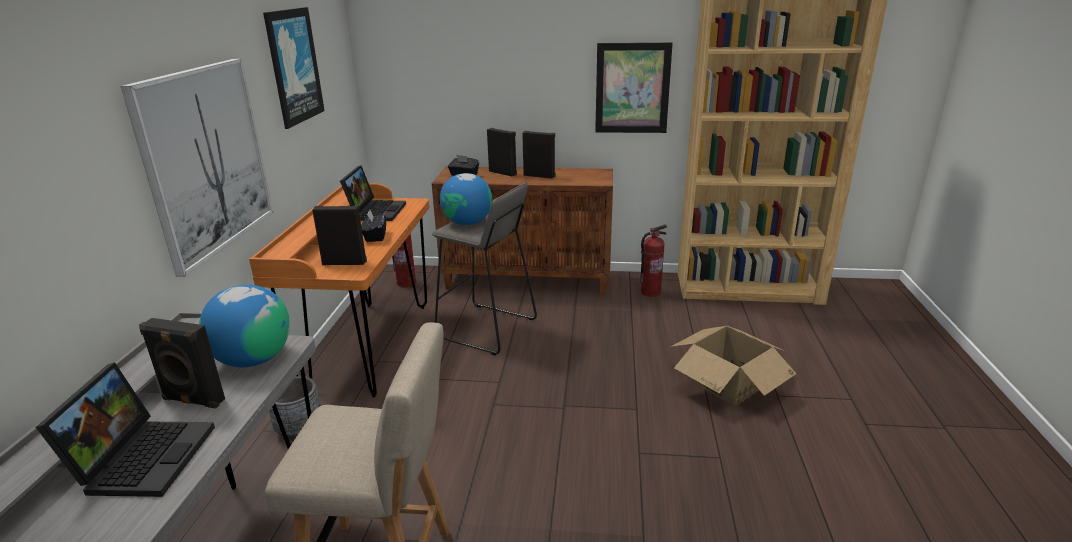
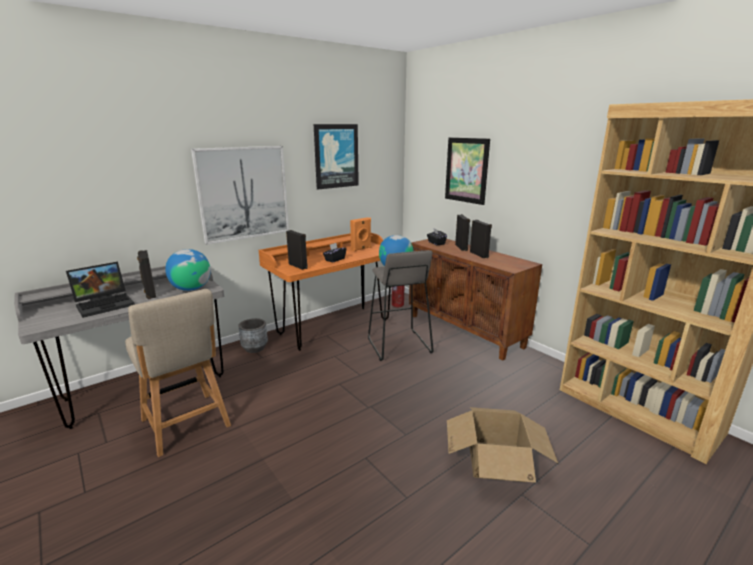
camera: 45 degrees right, 5 degrees down
(375, 211) = (361, 249): laptop -> orange speaker
(632, 88) = (566, 200): picture -> picture (466, 170)
(650, 292) = (539, 374): fire extinguisher -> none

